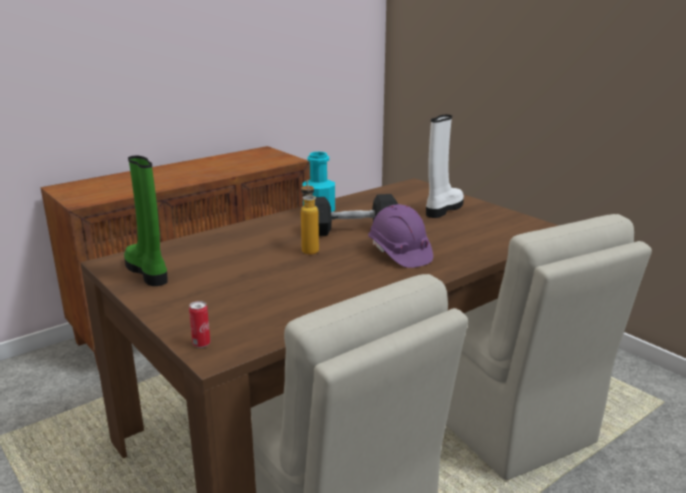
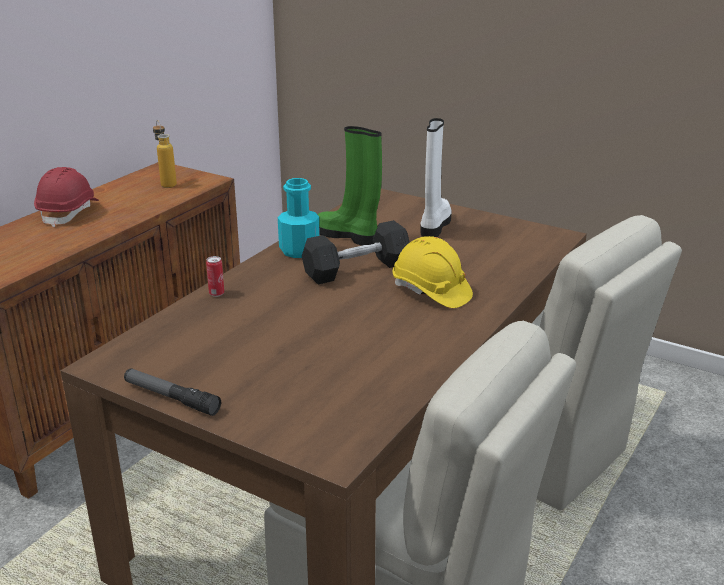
camera: 20 degrees left, 5 degrees up
(134, 292) = (171, 398): none -> flashlight
(148, 272) = (163, 367): green boot -> green boot (347, 236)
(176, 169) = (69, 213): none -> red hard hat
(201, 344) = (309, 446): can -> can (216, 294)
(309, 249) = (328, 302): bottle -> bottle (166, 183)
(399, 253) = (431, 292): purple hard hat -> yellow hard hat

